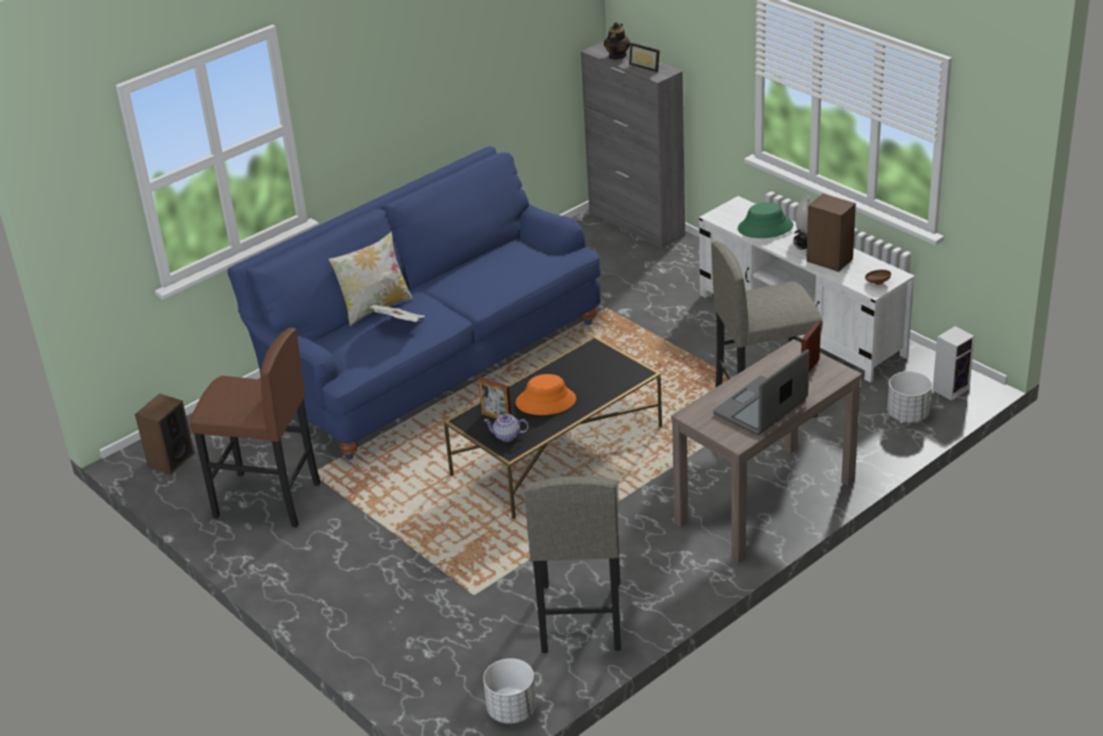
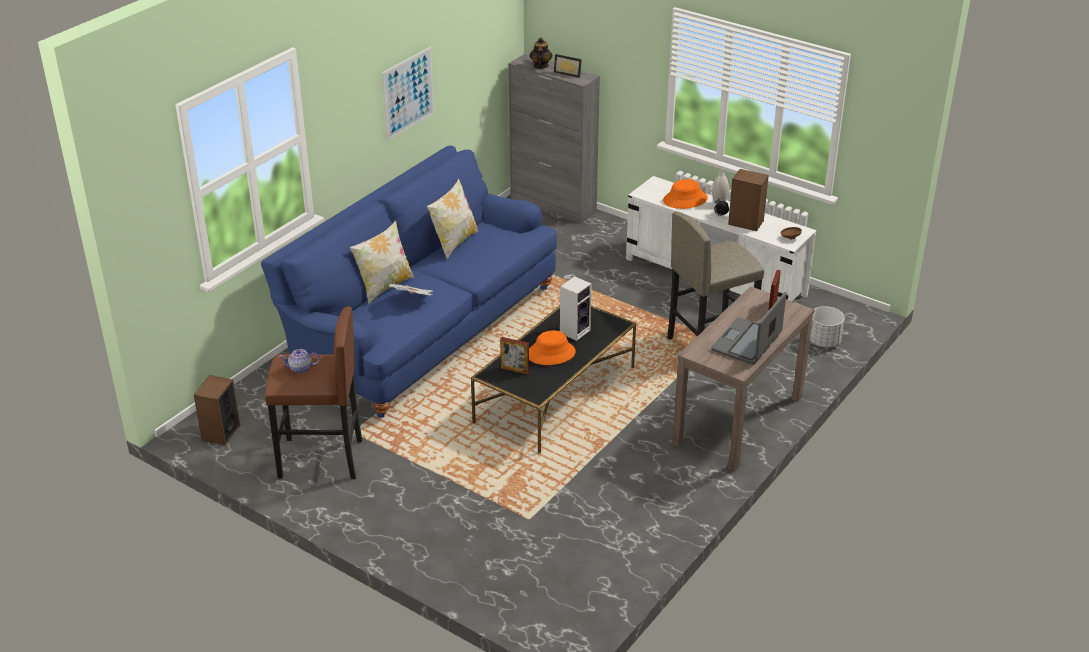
camera: 15 degrees left, 0 degrees up
(437, 82) = (408, 93): none -> picture
(472, 262) = (454, 243): none -> pillow
(507, 436) = (529, 384): teapot -> teapot (301, 369)
(512, 710) = (595, 609): white planter -> none
(580, 617) = (623, 528): grey stool -> none
(765, 227) = (685, 200): green hat -> orange hat
(951, 389) = (849, 318): speaker -> speaker (575, 331)

